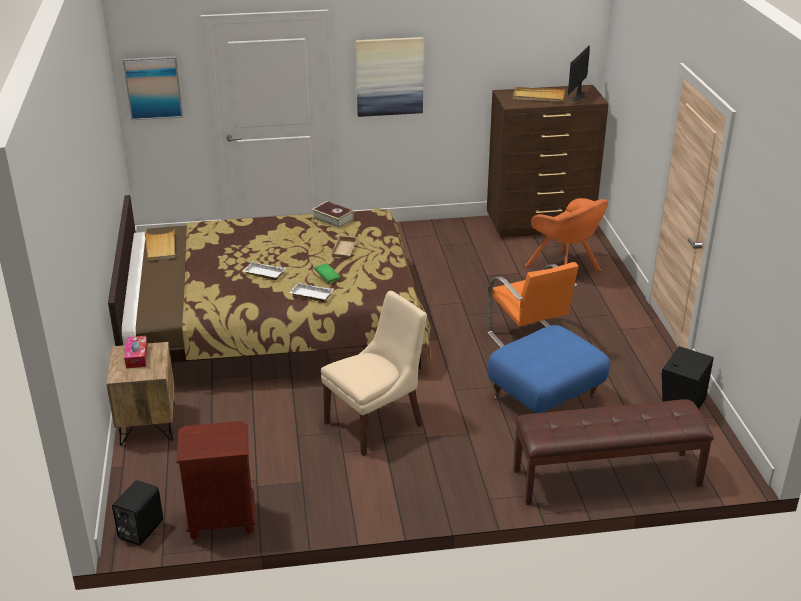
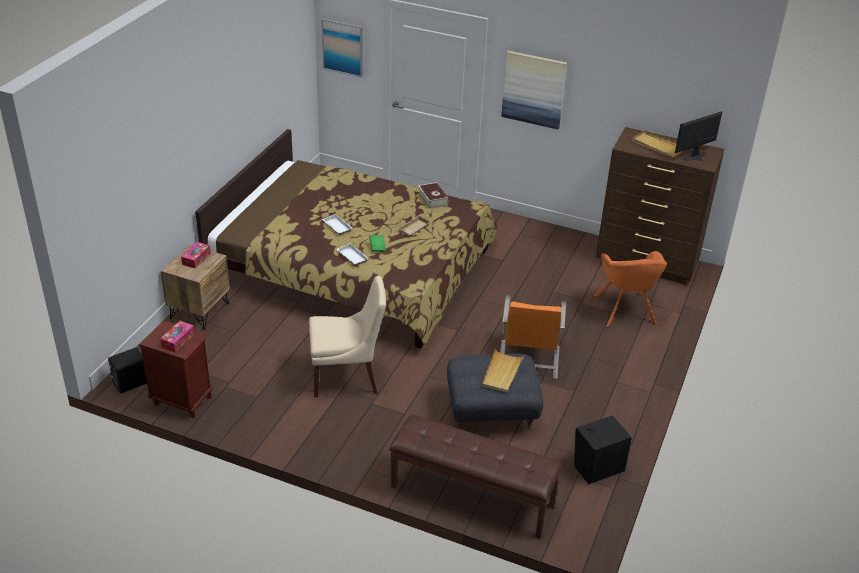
camera: 30 degrees right, 5 degrees up
(161, 247) = (291, 179): beige tray -> beige tray (501, 372)
(220, 439) = (178, 340): none -> tissue box
(545, 399) = (491, 413): blue ottoman -> grey ottoman

